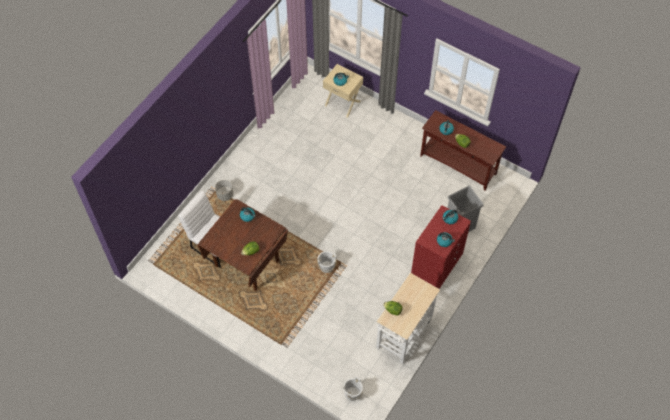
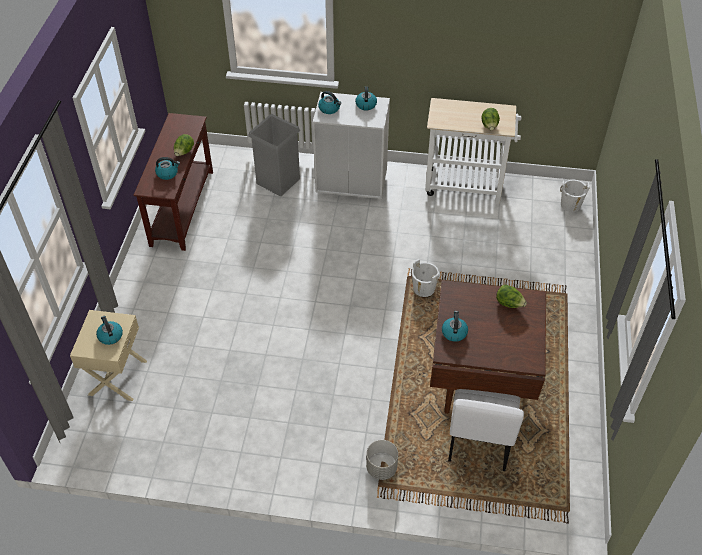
camera: 115 degrees left, 10 degrees down
(436, 265) = (352, 185): red cabinet -> white cabinet

